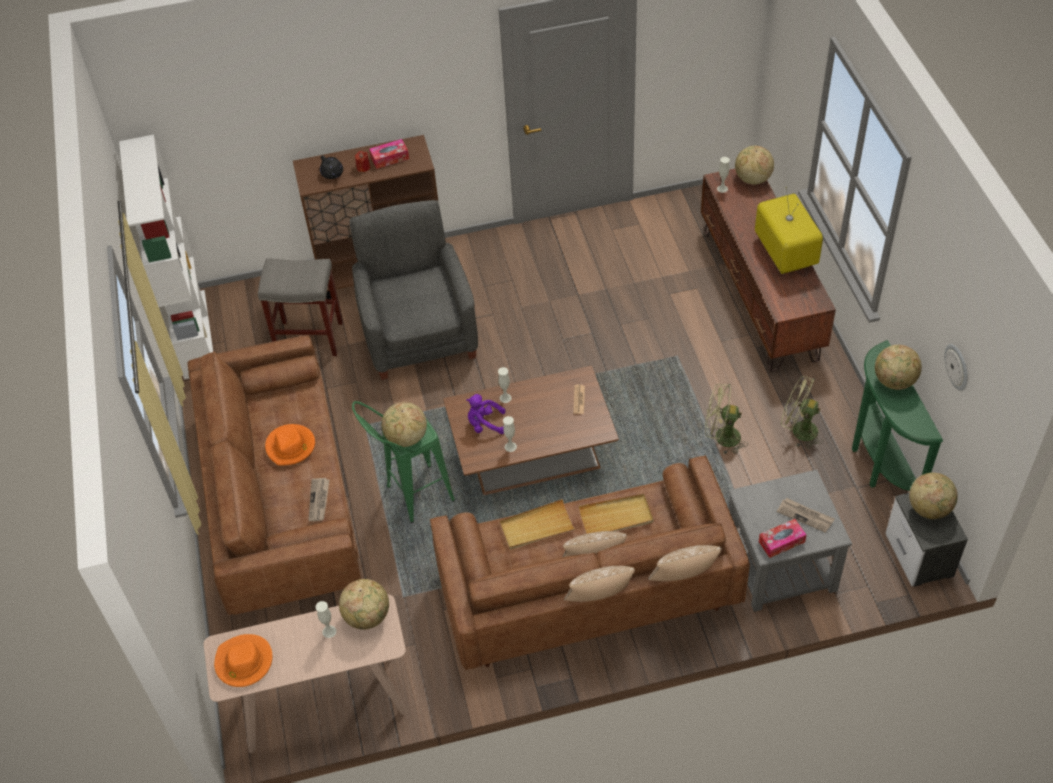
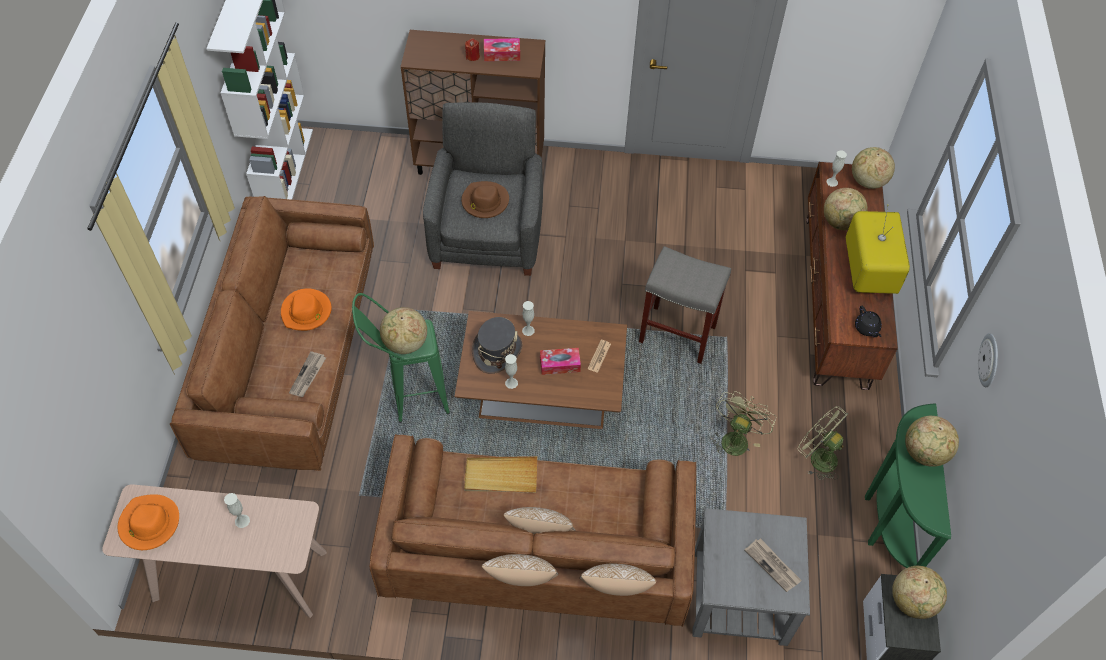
camera: 15 degrees right, 5 degrees up
(310, 338) = (387, 206): grey stool -> grey stool (678, 334)
(332, 174) = (440, 54): black teapot -> black teapot (867, 328)
(367, 616) = (285, 518): globe -> globe (840, 222)
(416, 299) = (484, 202): none -> brown hat
(485, 424) = (497, 351): purple plush toy -> grey hat
(616, 517) = (583, 493): beige tray -> none
(721, 437) = (735, 438): green fan -> green fan turned 90 degrees clockwise
(781, 542) = (736, 585): tissue box -> tissue box (560, 364)
(957, 367) = (990, 472): wall clock -> wall clock (989, 360)

